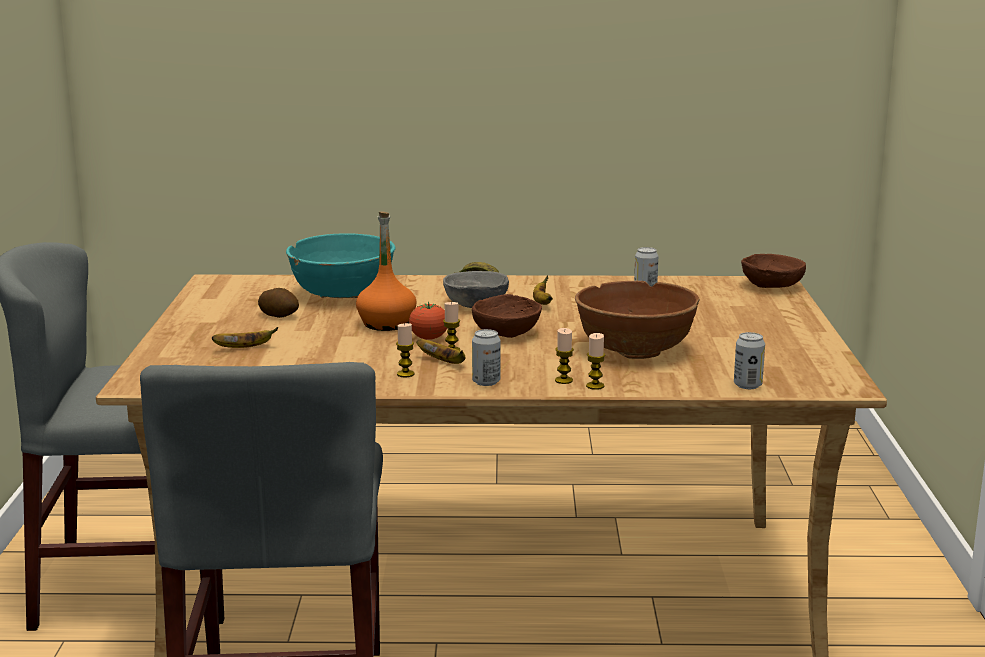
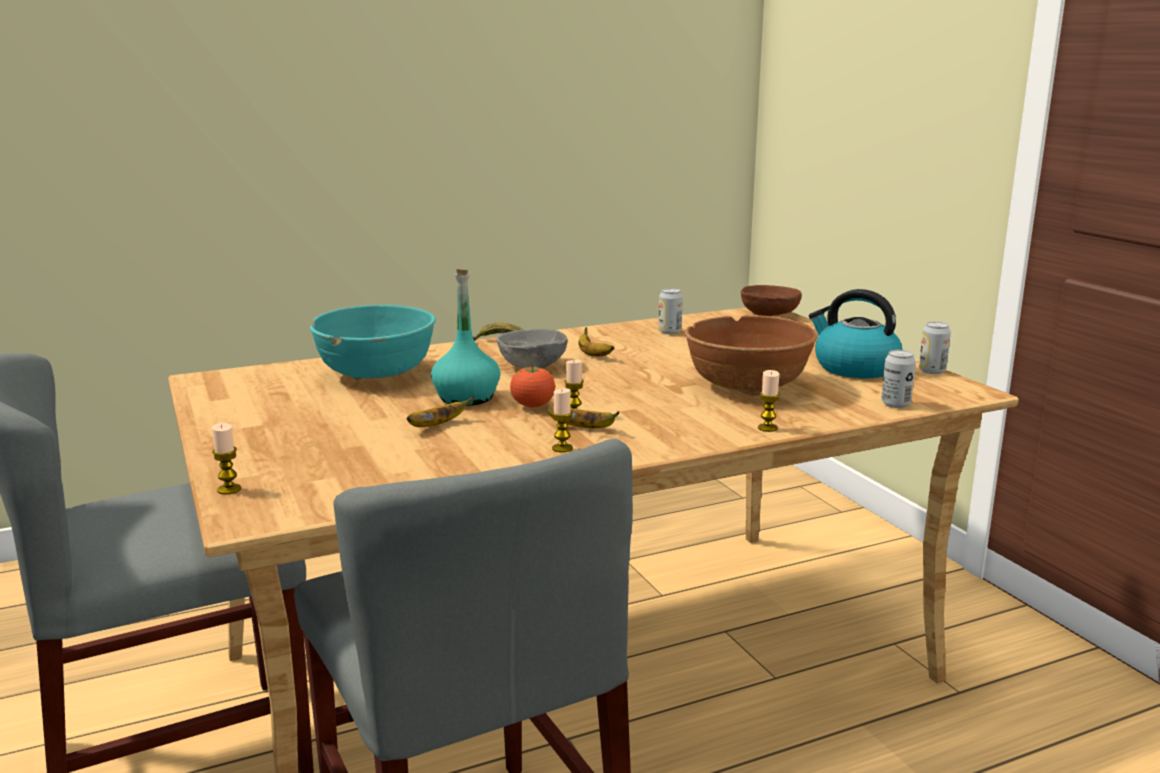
camera: 25 degrees left, 0 degrees up
(244, 348) = (336, 449): banana -> banana (437, 425)
(279, 316) = (332, 406): potato -> none
(387, 324) = (466, 397): orange bottle -> turquoise bottle
(486, 382) = (658, 442): can -> can (932, 371)
(506, 334) = (604, 389): brown bowl -> none
(563, 380) = (730, 427): candle -> candle (229, 489)
(766, 348) = (854, 368): none -> kettle

